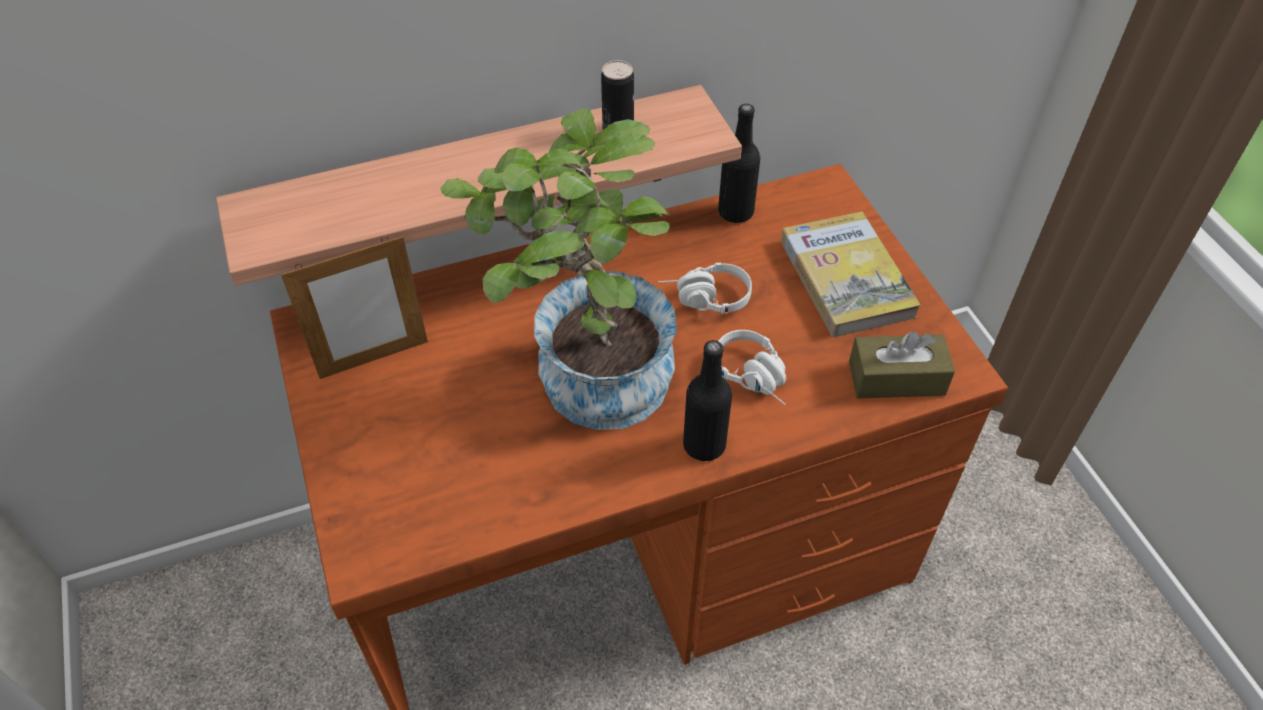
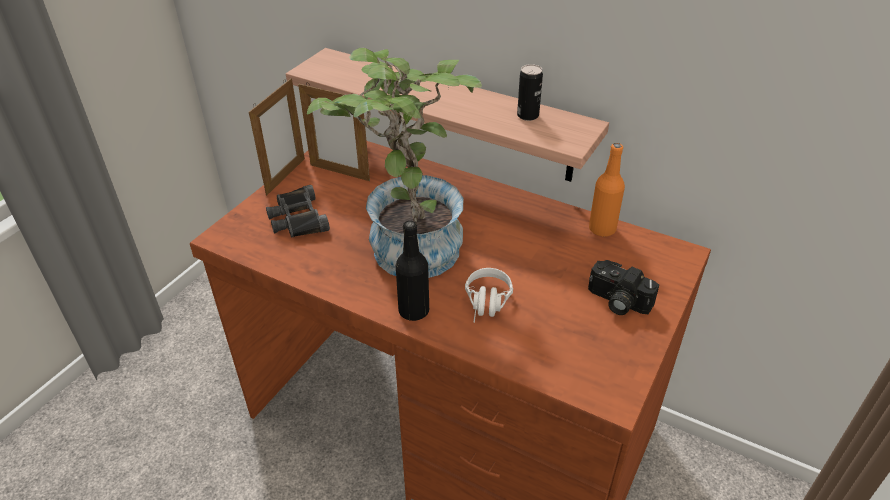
camera: 50 degrees right, 10 degrees down
(311, 418) = (285, 176): none -> picture frame
(419, 457) = (297, 219): none -> black binoculars
(704, 299) = (519, 253): white headphones -> none
(735, 212) = (602, 229): black bottle -> orange bottle
(846, 278) = (617, 301): book -> camera
(896, 378) = (565, 368): brown tissue box -> none

